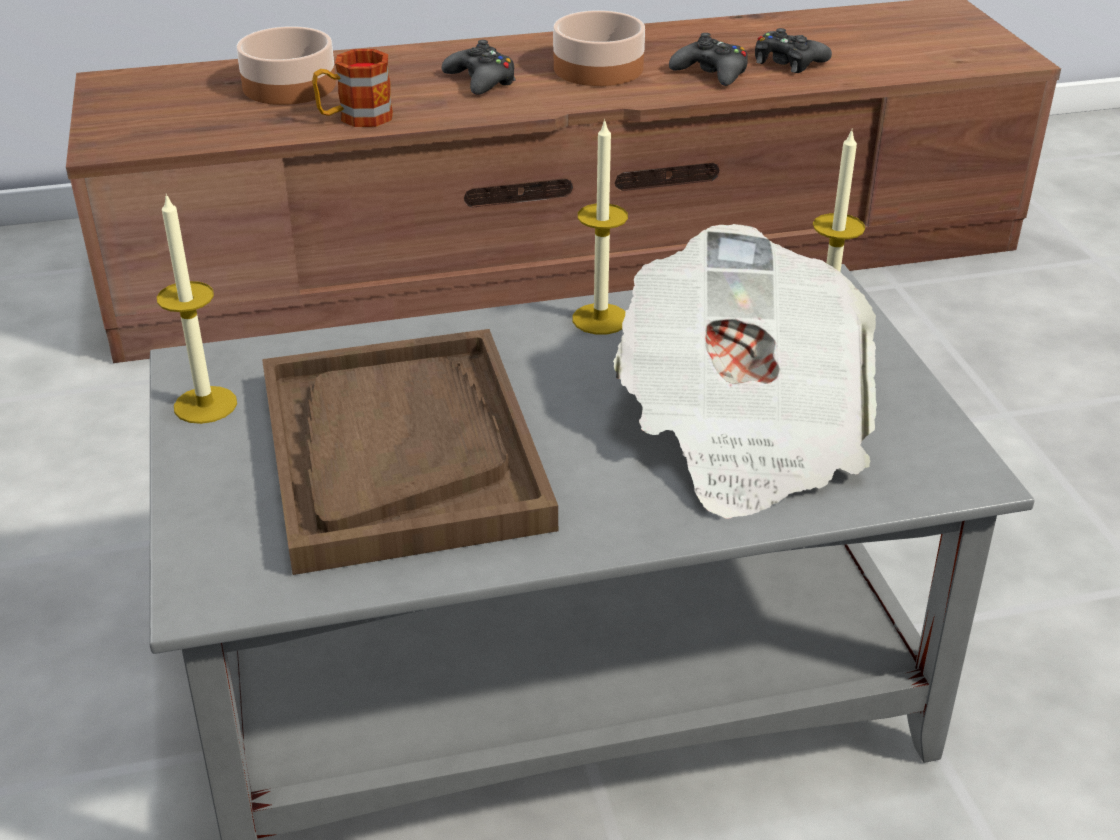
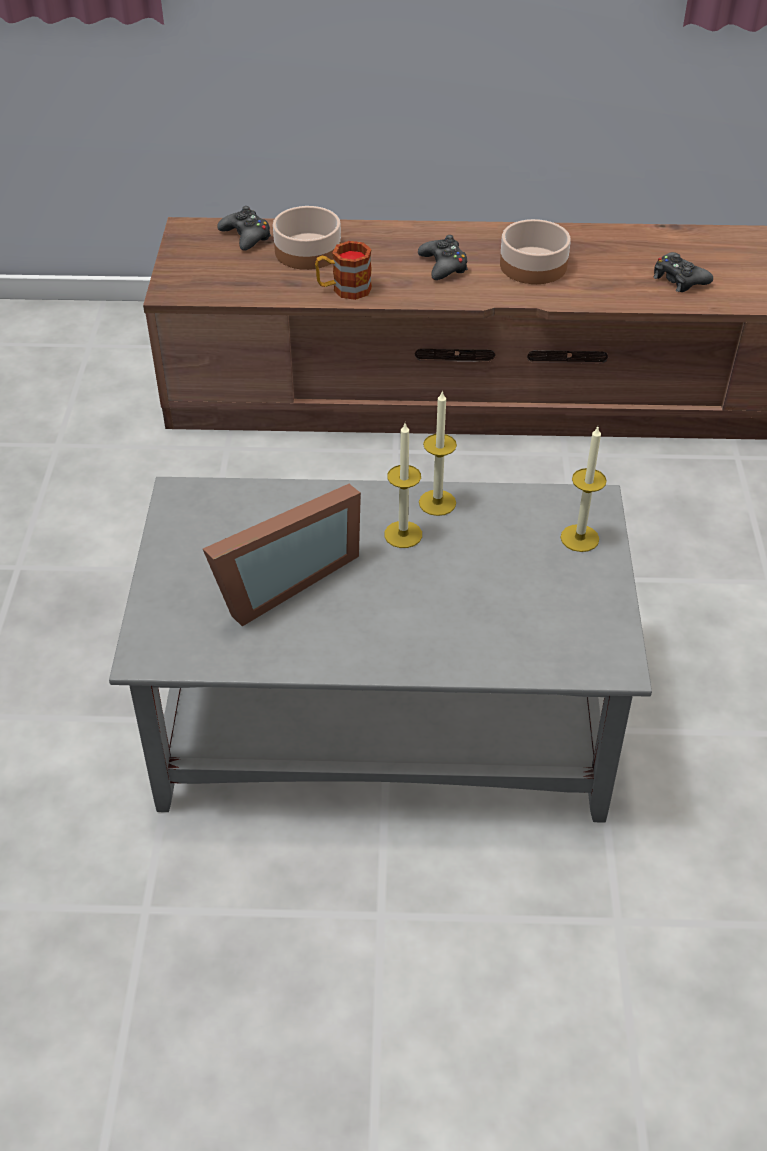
camera: 15 degrees right, 10 degrees up
(205, 405) = (177, 524): candle -> candle (403, 534)
(400, 451) = (280, 580): brown tray -> picture frame
(711, 73) = (615, 282): black game controller -> black game controller (246, 236)
(742, 430) = (491, 605): newspaper -> none

